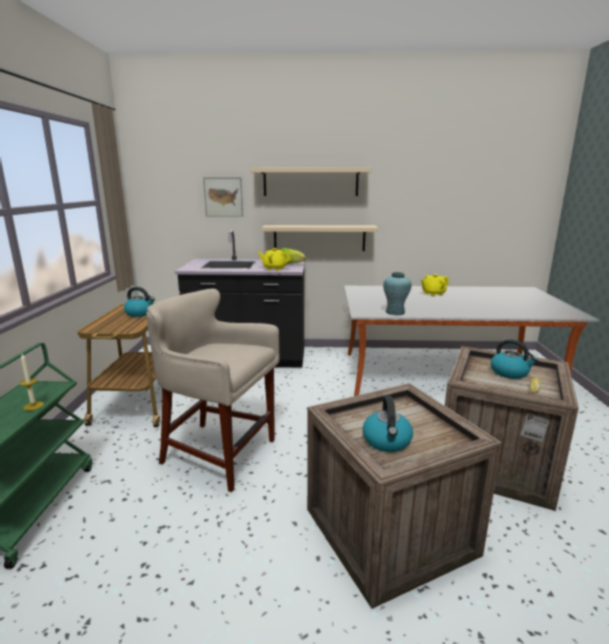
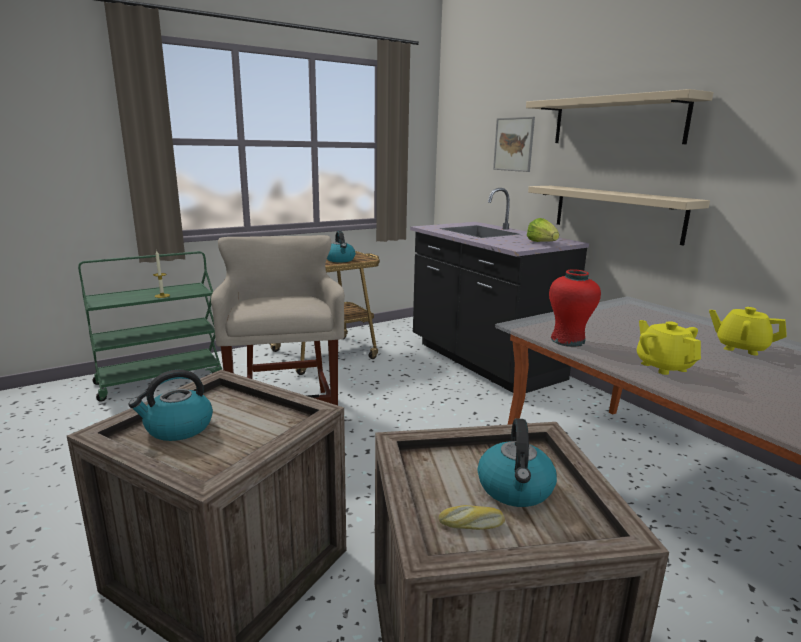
camera: 55 degrees right, 0 degrees up
(274, 269) = (501, 243): yellow teapot -> yellow teapot (663, 366)
(395, 312) = (568, 340): turquoise vase -> red vase

